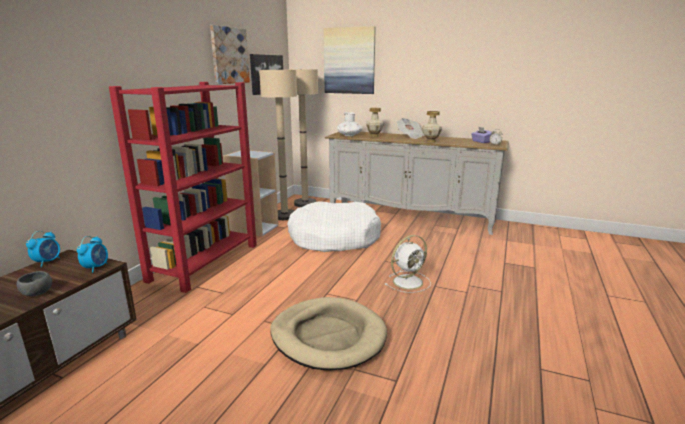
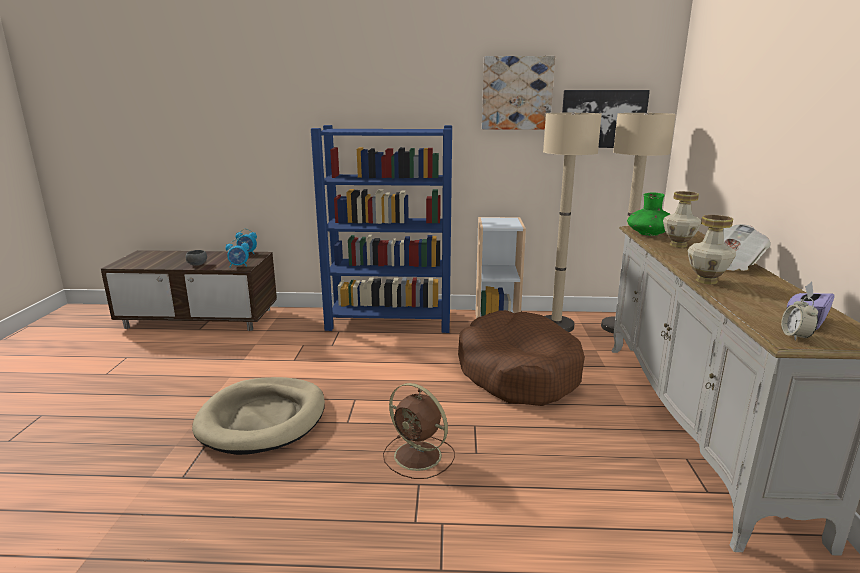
camera: 70 degrees right, 0 degrees up
(205, 262) = (390, 320): red bookcase -> blue bookcase
(334, 238) = (517, 372): white dog bed -> brown dog bed
(349, 61) = (727, 100): picture -> none
(349, 135) = (649, 234): white vase -> green vase
(409, 281) = (419, 456): white fan -> brown fan

